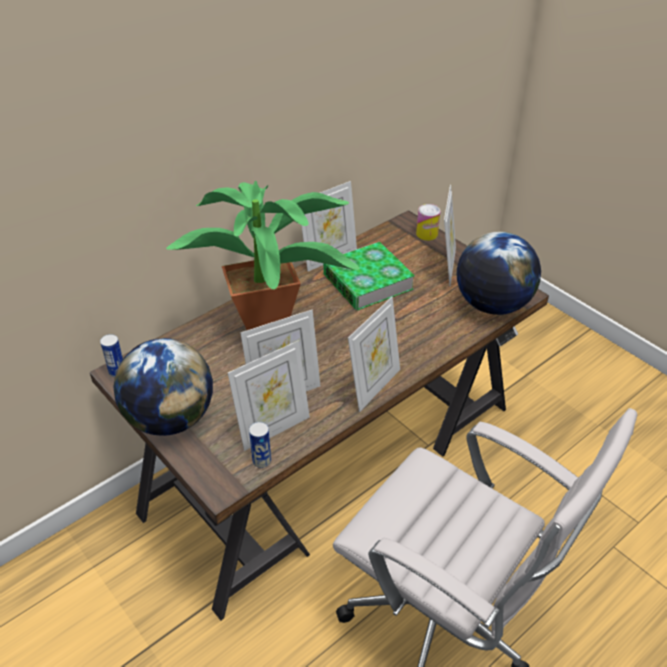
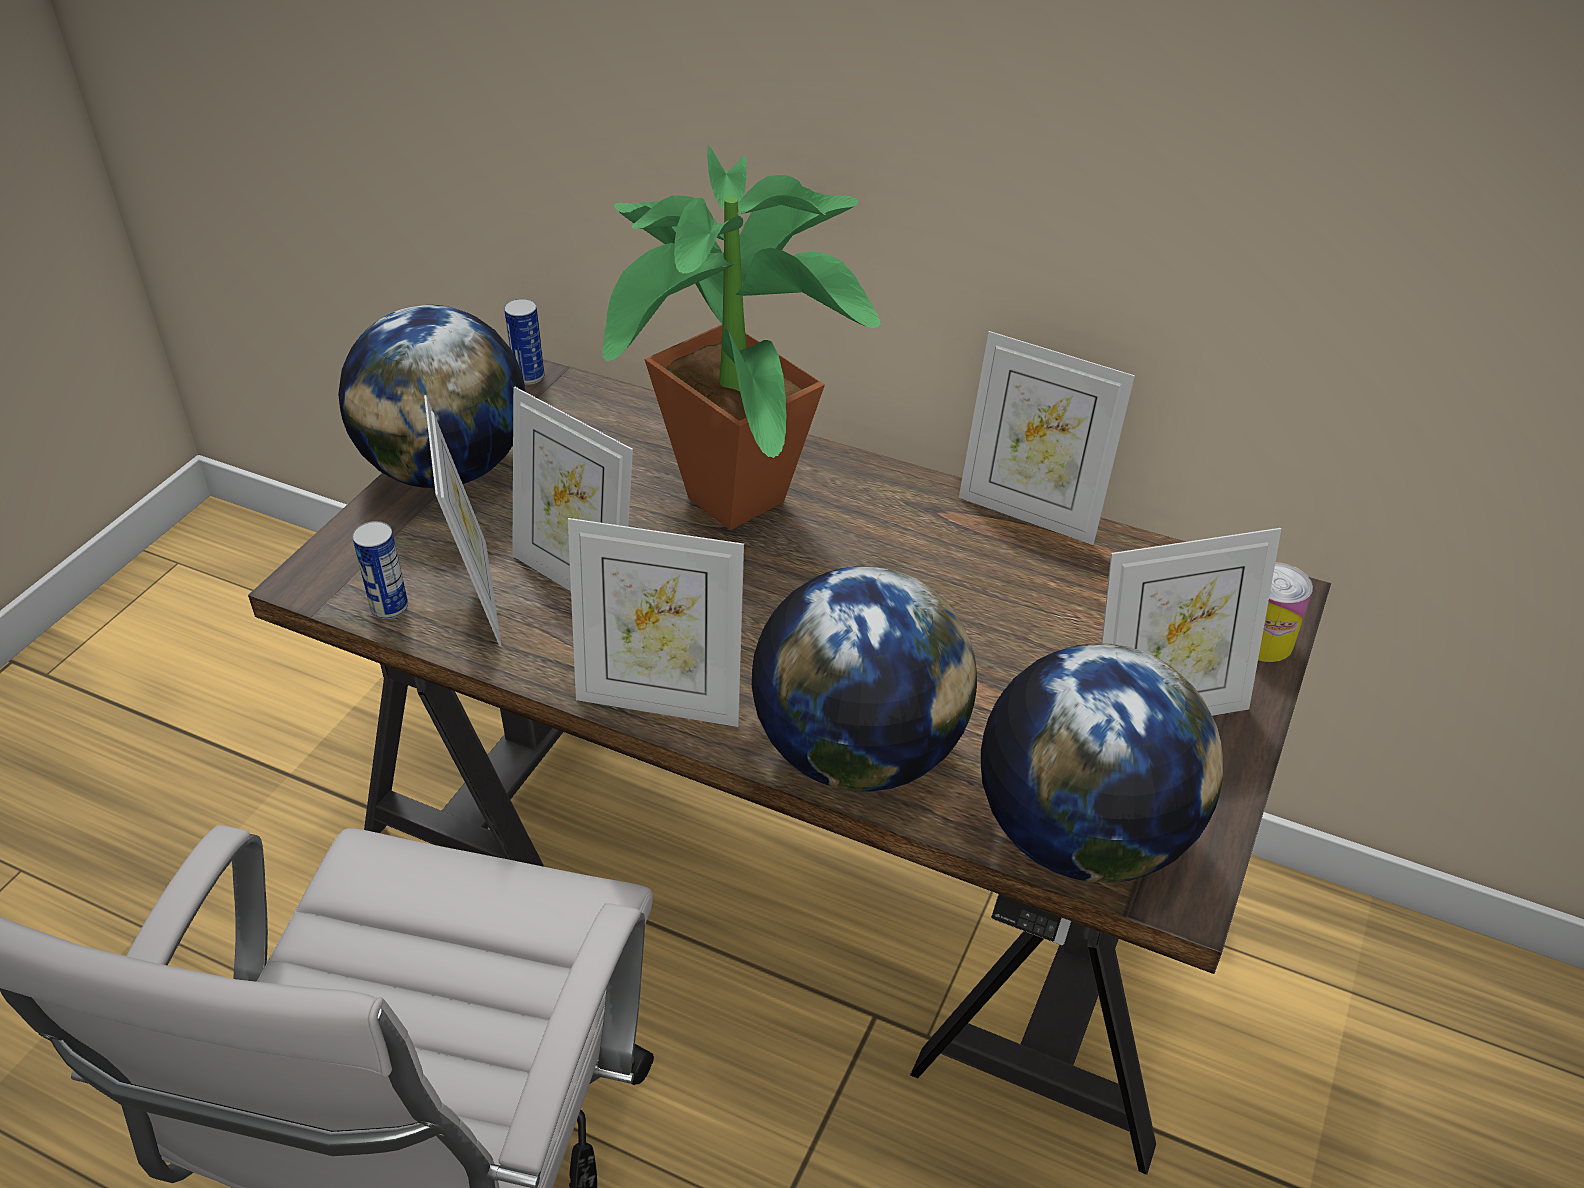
camera: 65 degrees right, 0 degrees up
(273, 428) = (476, 596): picture frame -> picture frame turned 135 degrees counterclockwise
(367, 282) = (995, 593): book -> none
(429, 342) = (858, 752): none -> globe

